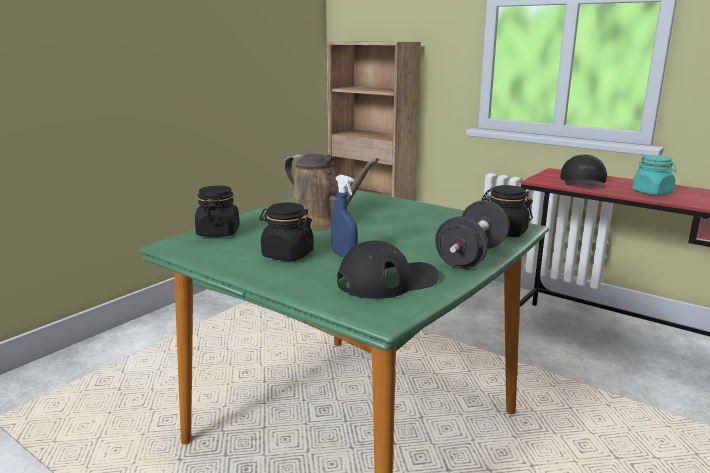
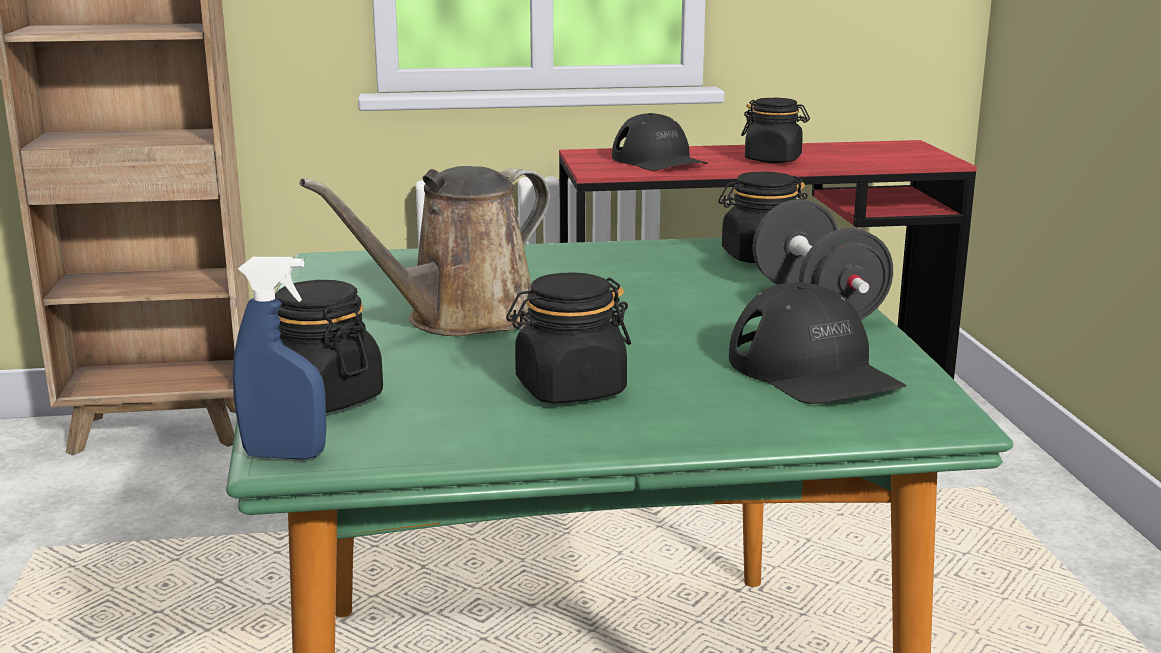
camera: 45 degrees left, 0 degrees up
(321, 221) = (462, 319): brown watering can -> brown watering can turned 135 degrees clockwise
(344, 255) = (657, 359): blue spray bottle -> blue spray bottle (284, 455)
(387, 280) = (814, 371): black cap -> black cap turned 135 degrees clockwise
(652, 192) = (773, 160): turquoise jar -> black jar

